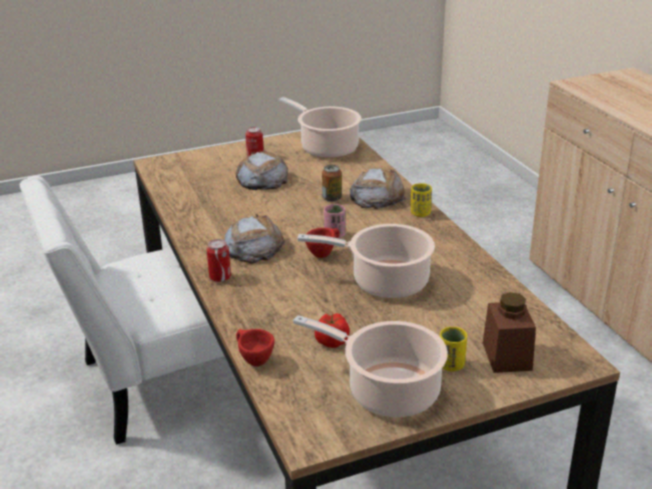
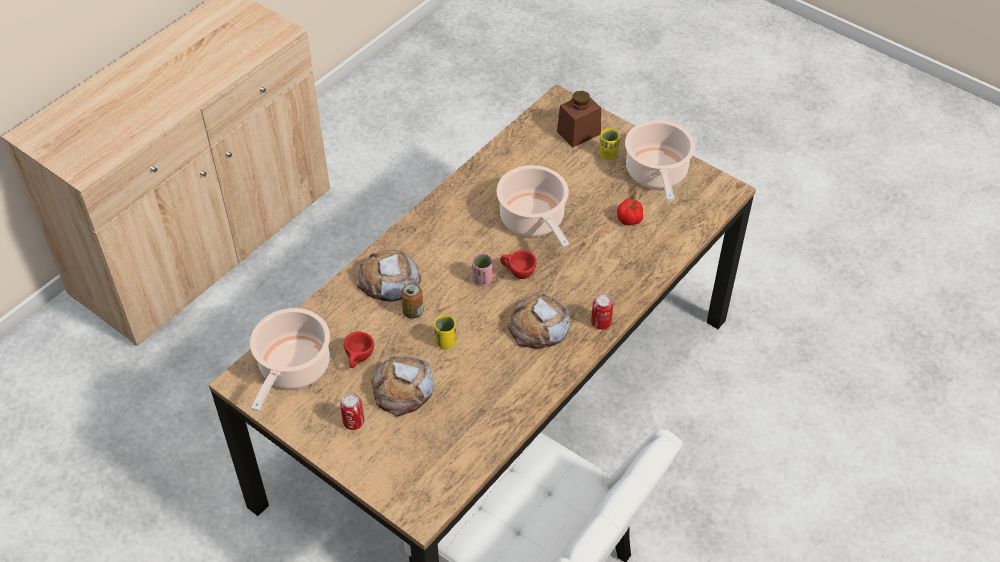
camera: 120 degrees left, 20 degrees up
(253, 360) = (682, 250): red cup -> red cup (359, 360)
(420, 213) = (405, 238): yellow cup -> yellow cup (445, 342)

